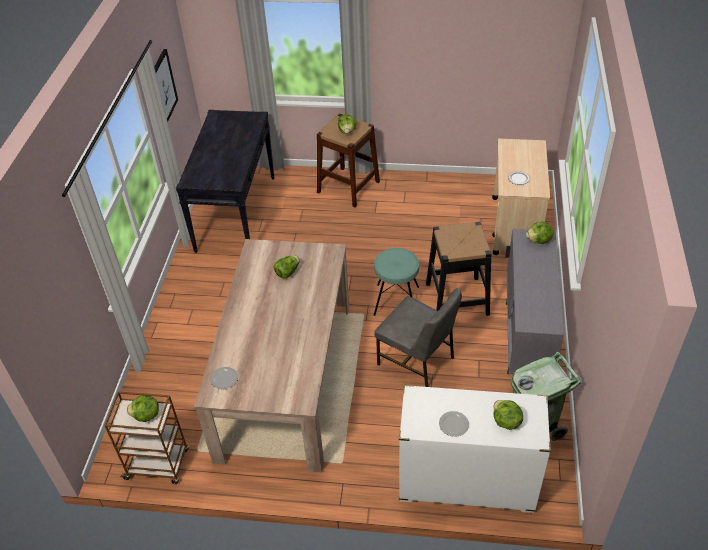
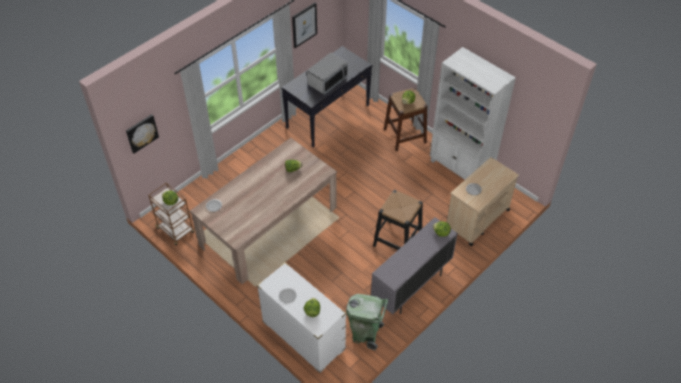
camera: 35 degrees right, 5 degrees up
(47, 327) = (141, 133): none -> picture
(230, 153) = (327, 81): none -> microwave
(396, 300) = (363, 221): turquoise stool -> none
(417, 361) = (341, 260): grey chair -> none
(443, 187) = (461, 168): none -> white bookcase

